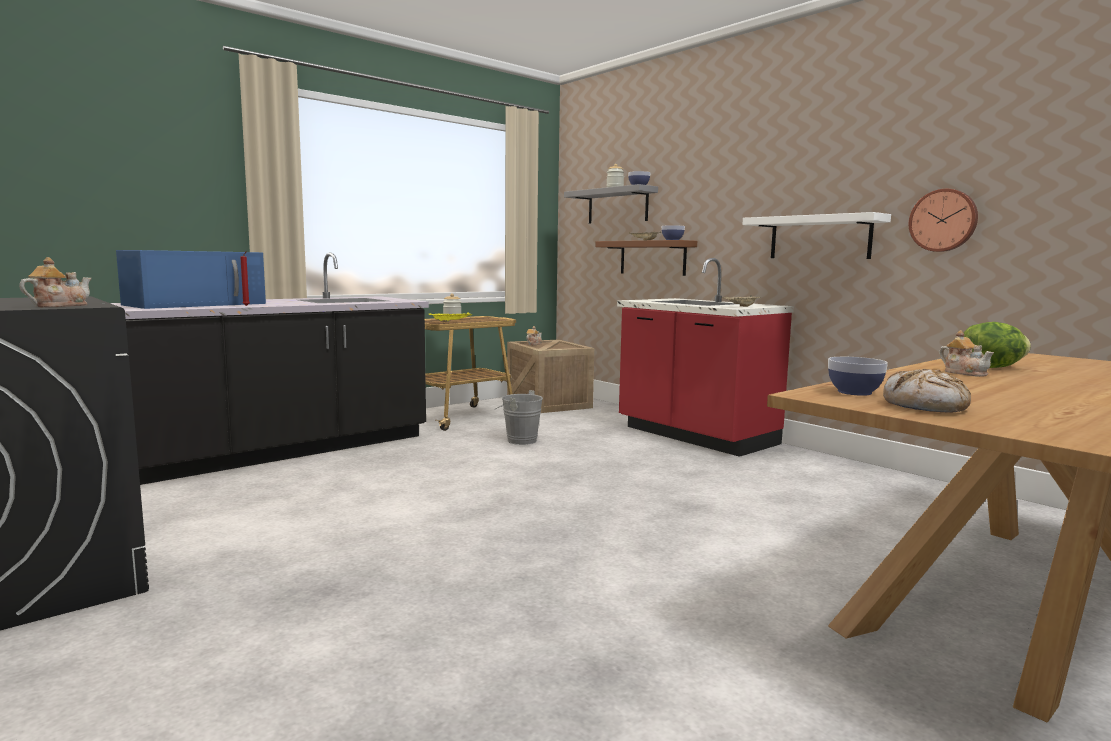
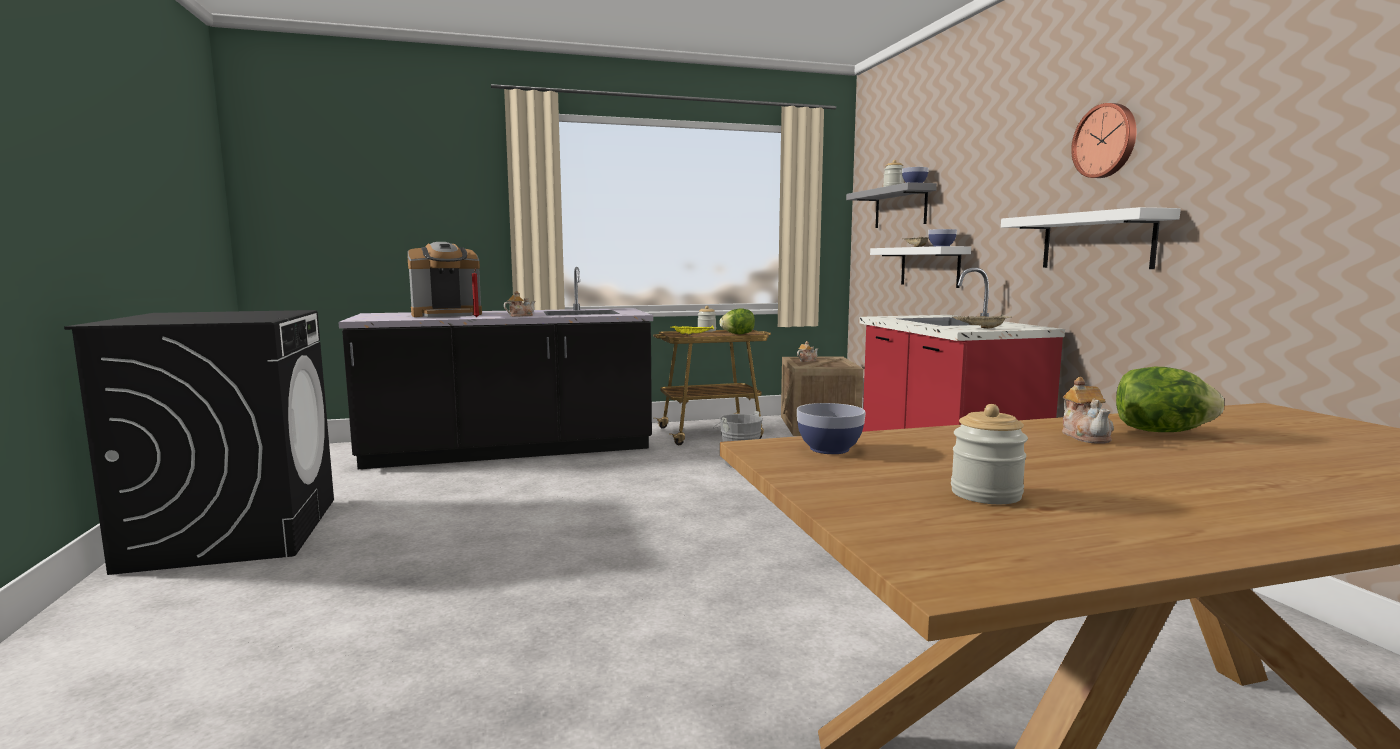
camera: 25 degrees right, 0 degrees up
(59, 306) = (236, 320): teapot -> teapot (520, 316)
(197, 304) = (447, 315): blue microwave -> coffee machine
(490, 320) = (738, 334): none -> lettuce
(652, 258) = (929, 266): brown shelf -> white shelf
(925, 406) = (858, 476): bread -> none
(943, 220) = (1247, 215): wall clock -> wall clock (1106, 141)
(1020, 408) = (986, 494): none -> jar

